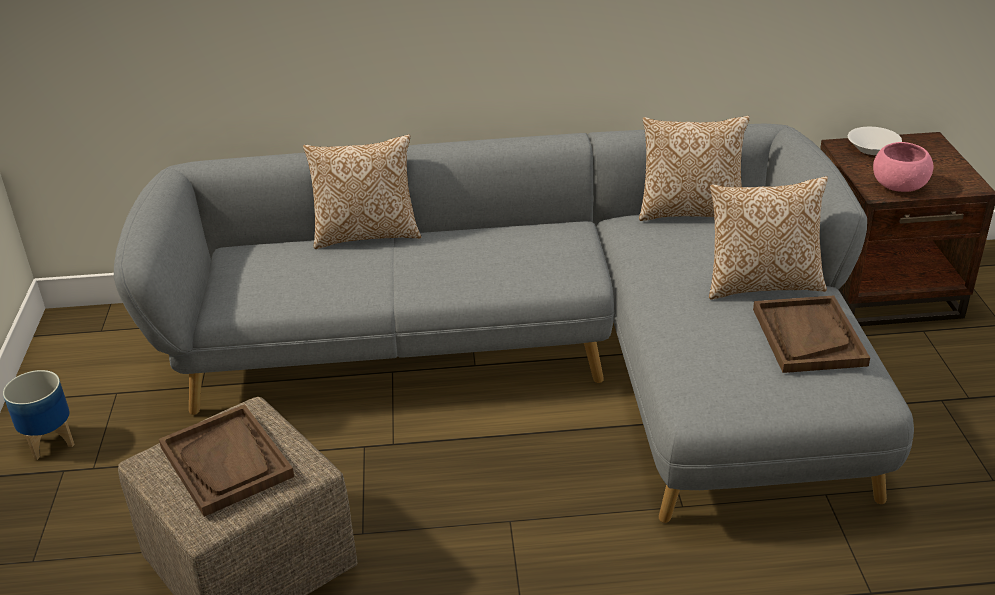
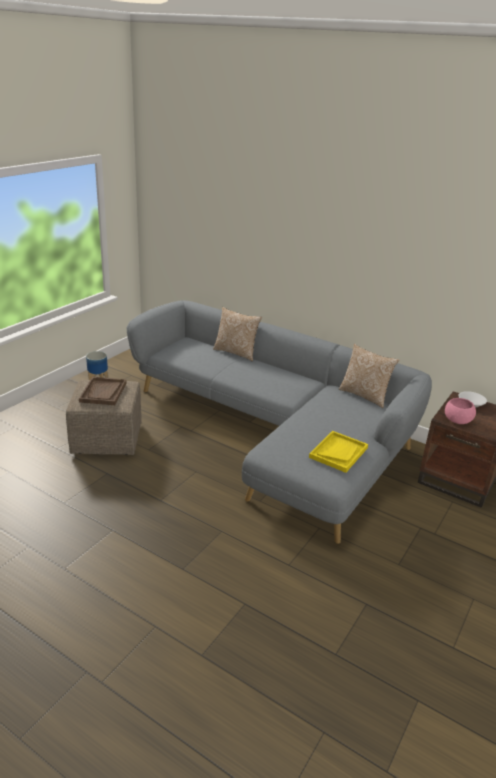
camera: 35 degrees right, 5 degrees down
(762, 284) = (350, 429): pillow -> none
(808, 336) = (338, 452): brown tray -> yellow tray

